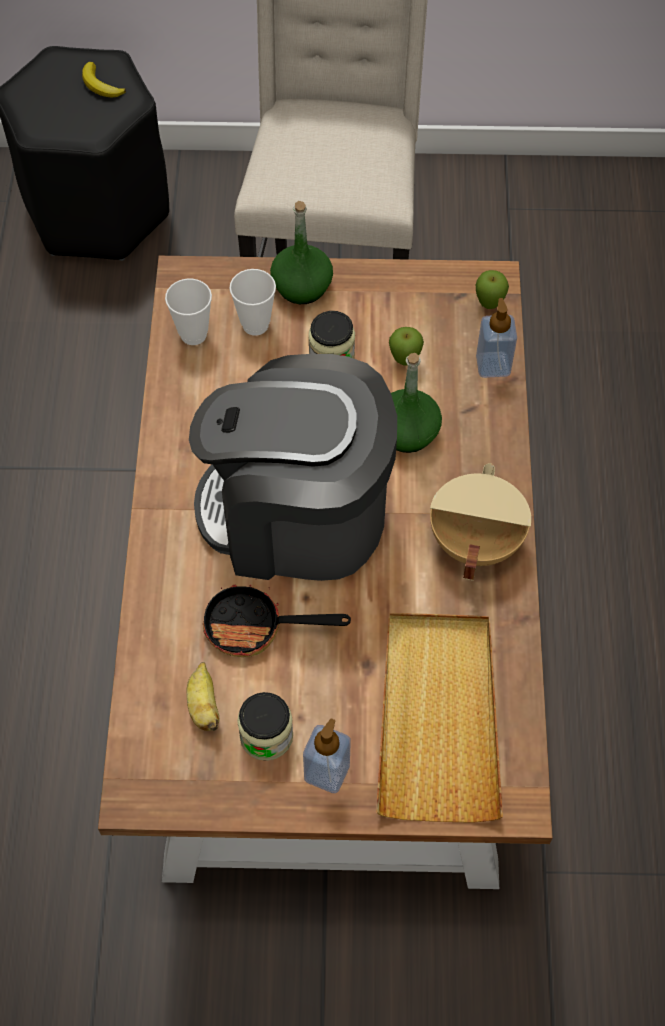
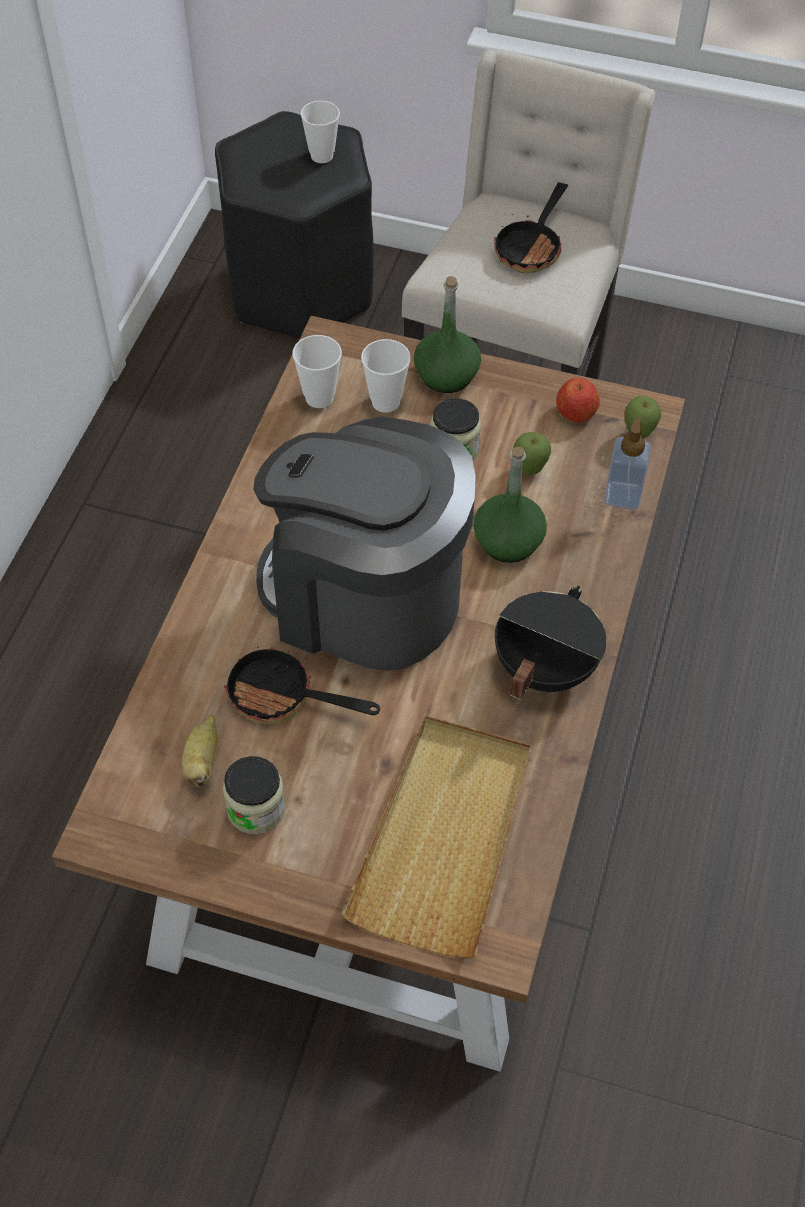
camera: 15 degrees right, 5 degrees down
(101, 85) = (322, 156): banana -> cup
(327, 772) = (306, 862): soap dispenser -> none
(340, 145) = (532, 247): none -> frying pan
(428, 296) = (576, 413): none -> apple
(473, 541) = (542, 667): beige cooking pot -> black cooking pot

